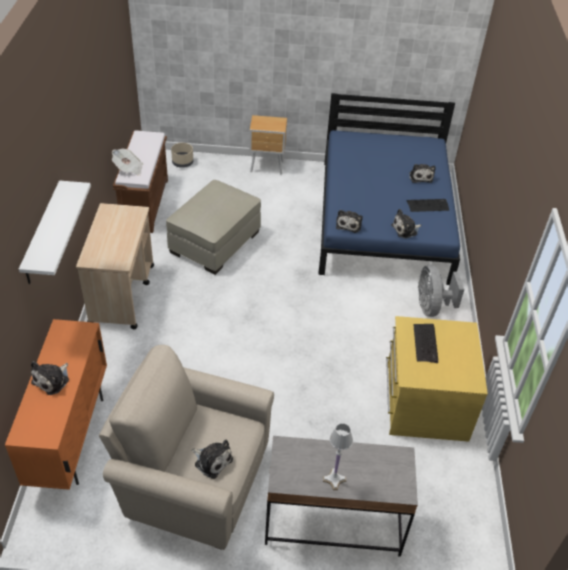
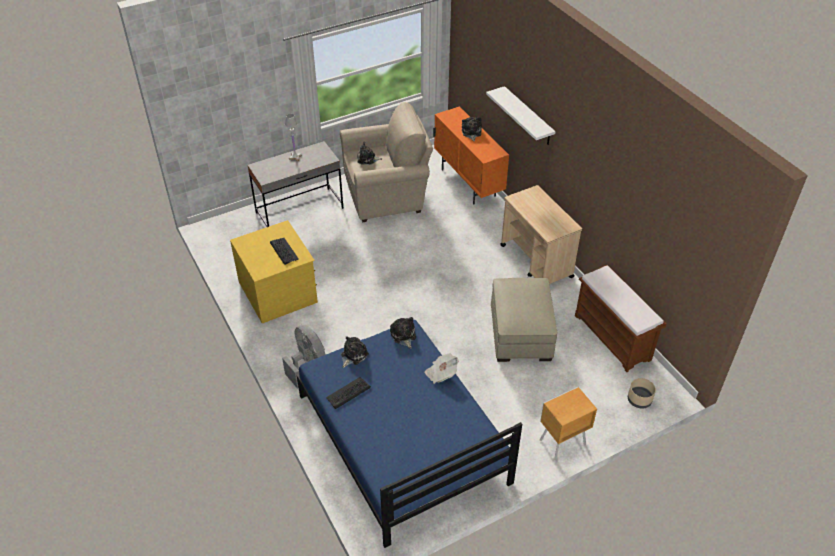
camera: 150 degrees right, 0 degrees up
(128, 169) = (613, 280): newspaper -> newspaper (441, 374)
(420, 176) = (375, 428): plush toy -> none

